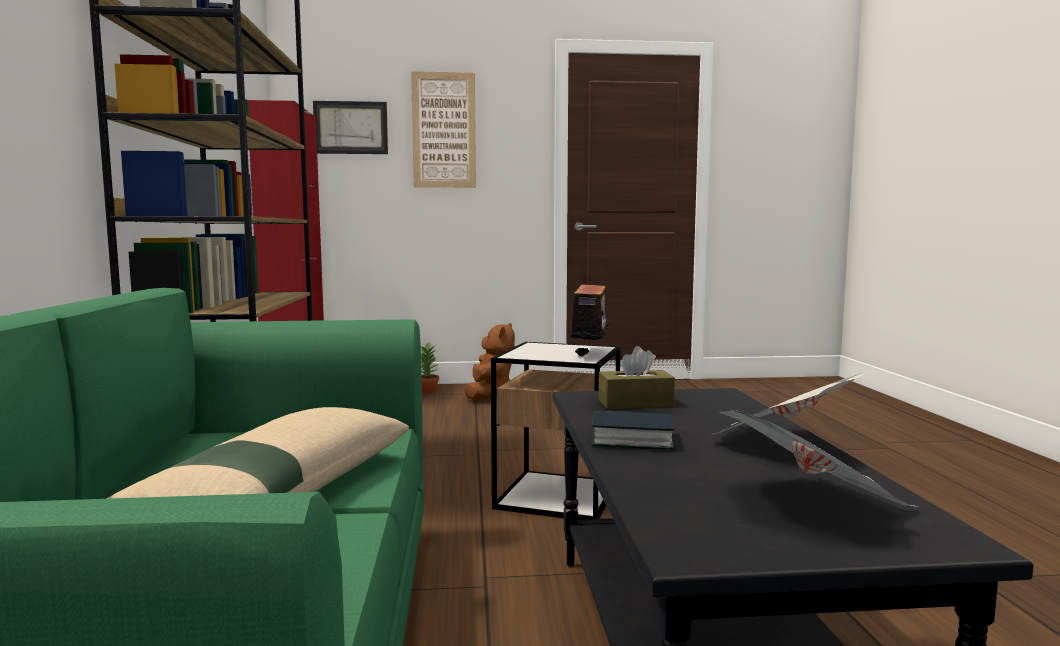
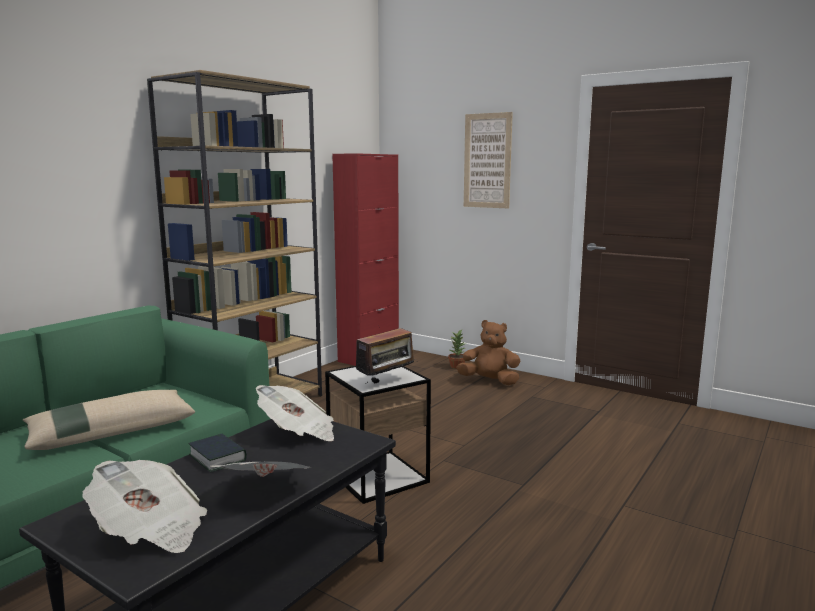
camera: 40 degrees right, 5 degrees up
(351, 127) = (424, 160): picture -> none
(489, 395) = (489, 381): brown plush toy -> brown plush toy turned 120 degrees counterclockwise
(635, 403) = (298, 433): brown tissue box -> newspaper

